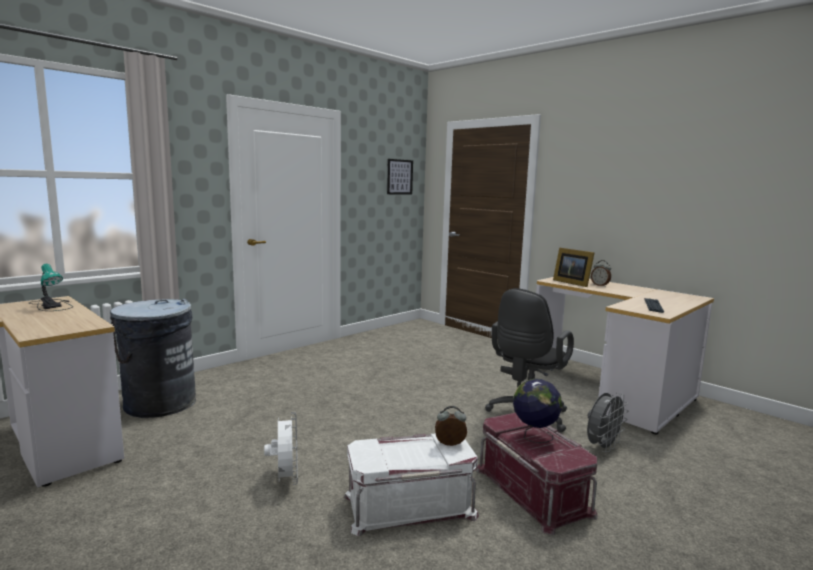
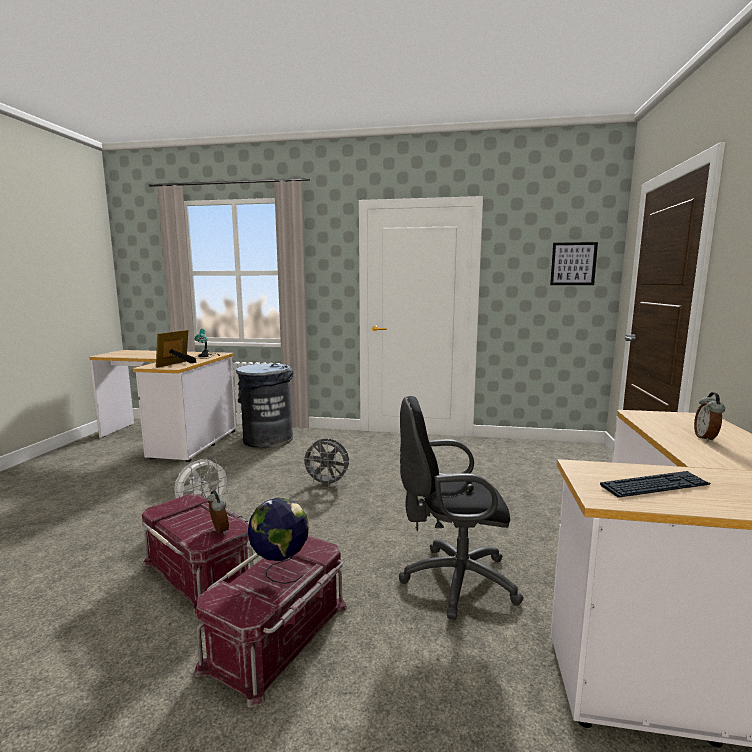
camera: 55 degrees right, 0 degrees up
(409, 504) = (200, 571): white storage box -> red storage box
(571, 282) = (665, 424): picture frame -> picture frame (176, 364)
(602, 447) = (452, 668): grey fan -> grey fan (327, 484)

